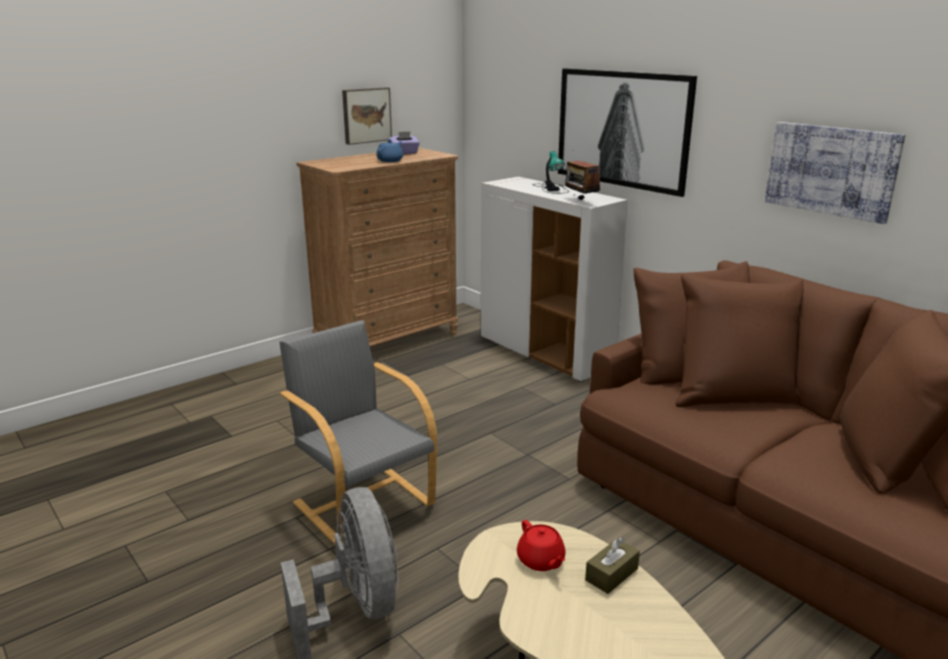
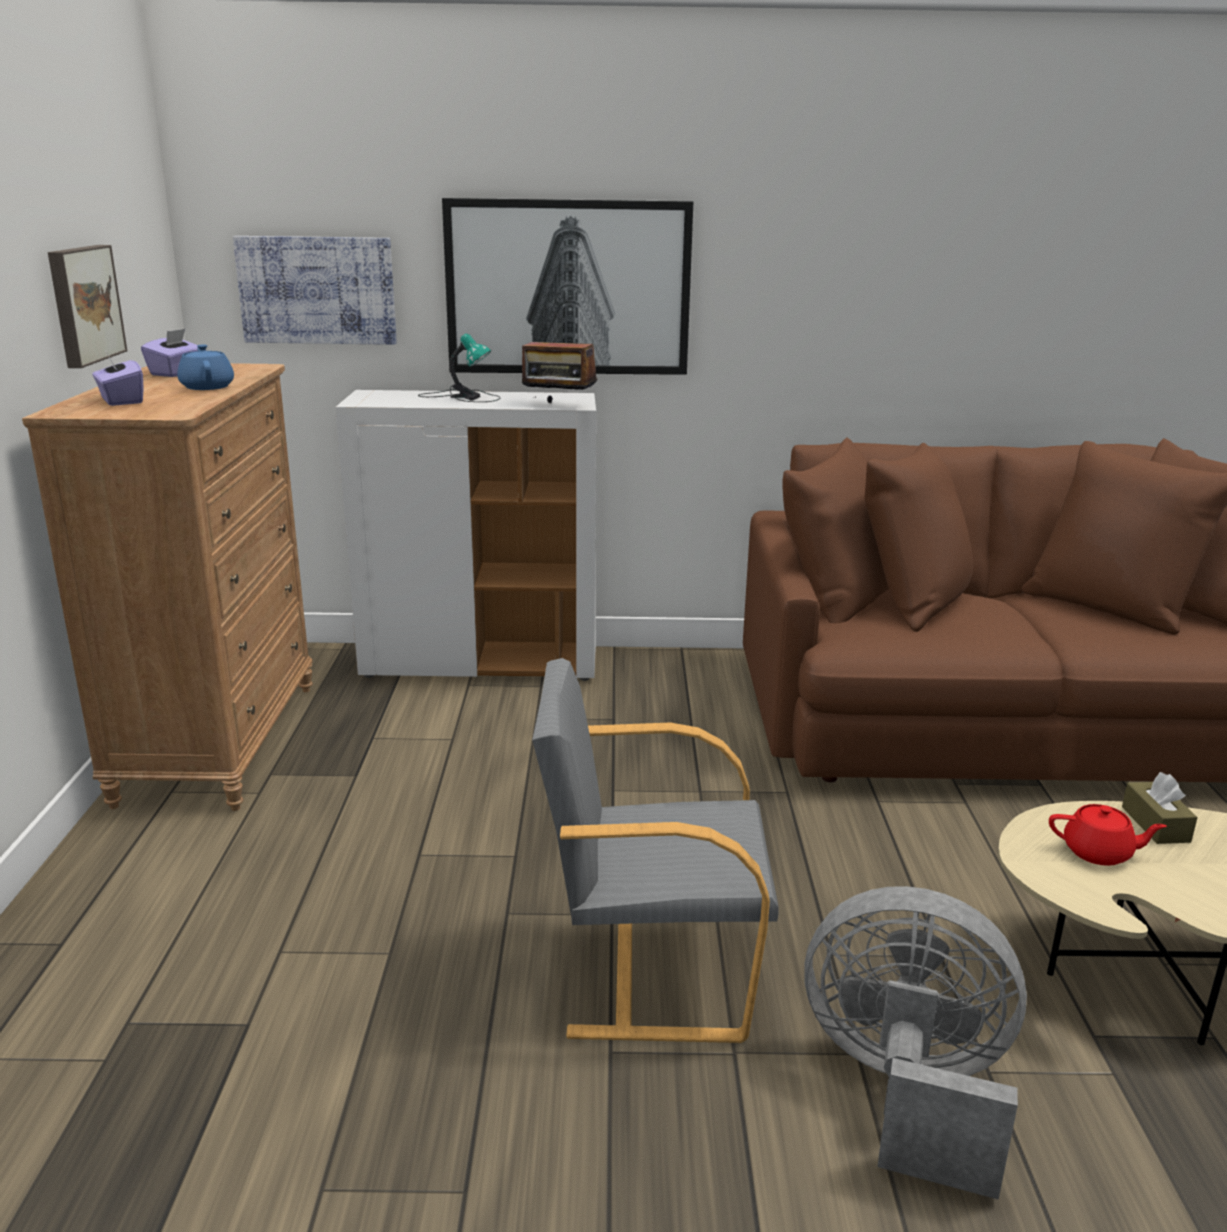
camera: 50 degrees left, 0 degrees up
(344, 161) = (121, 401): none -> purple tissue box
(831, 170) = (892, 310): picture -> picture (317, 290)

